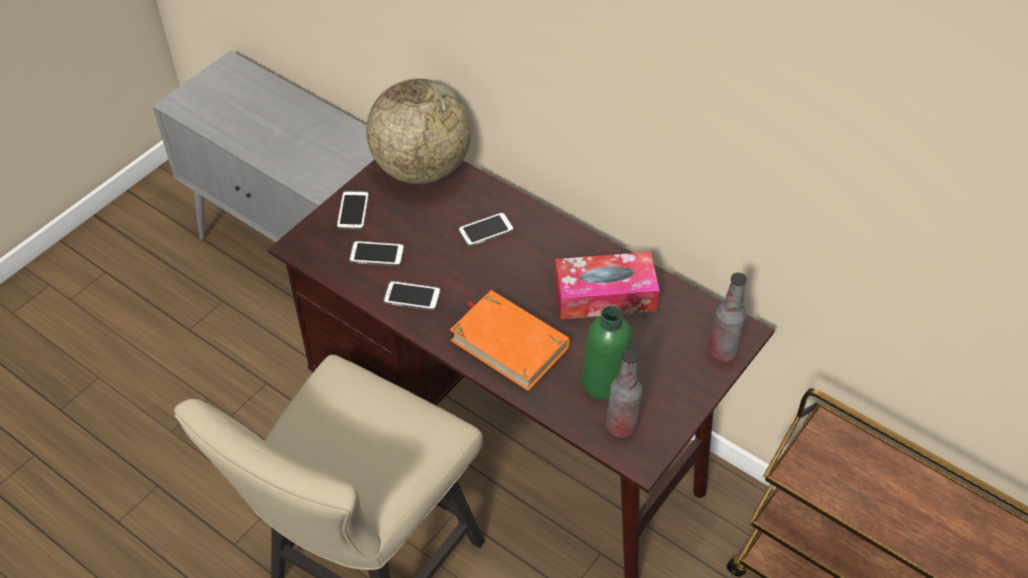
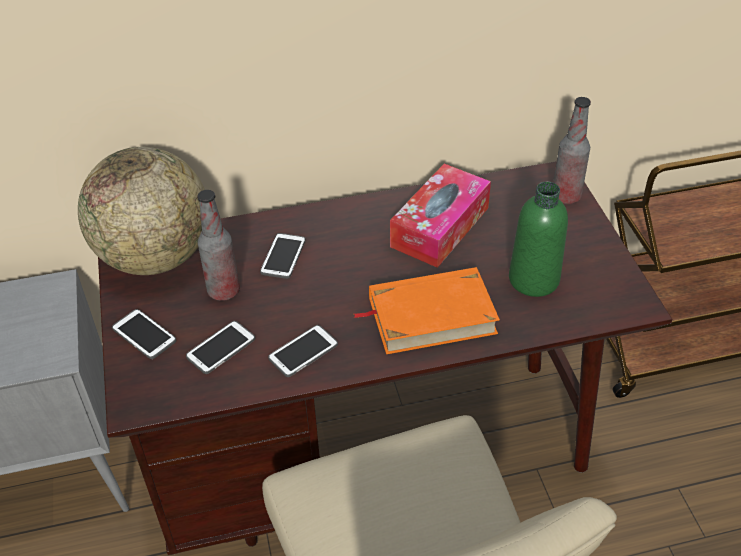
camera: 50 degrees left, 5 degrees down
(621, 426) = (591, 297): bottle -> bottle (224, 291)

